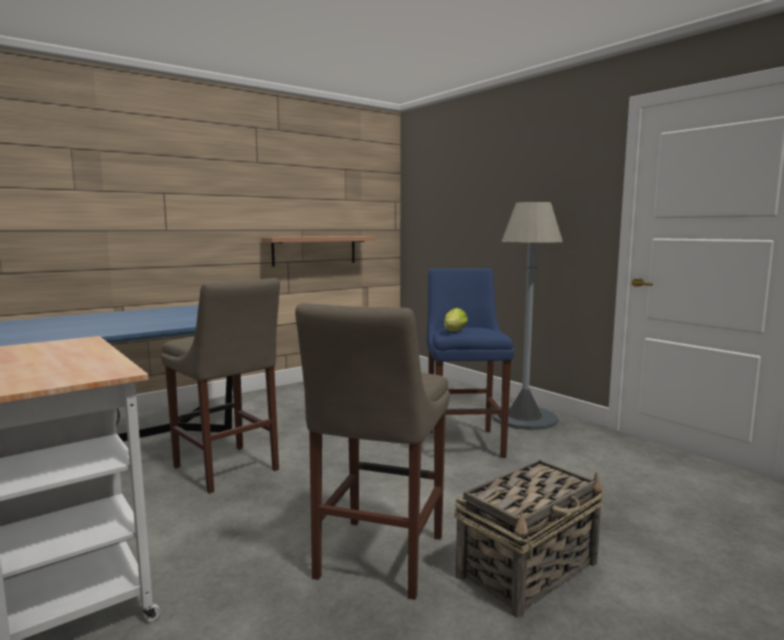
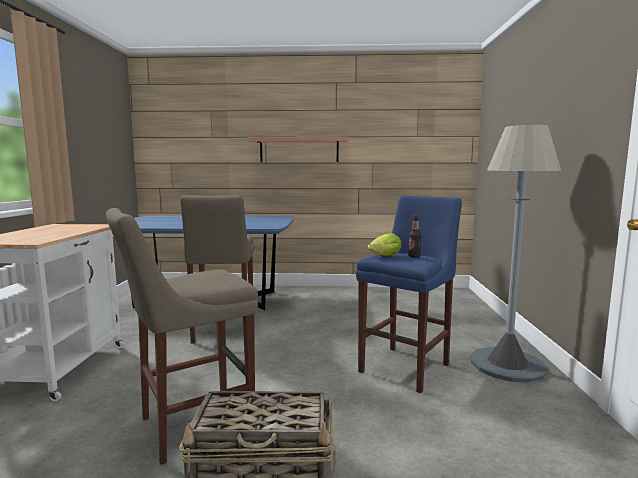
camera: 40 degrees right, 0 degrees up
(314, 250) = (383, 179): shelf -> shelf (299, 150)
(477, 329) = (414, 257): none -> bottle

